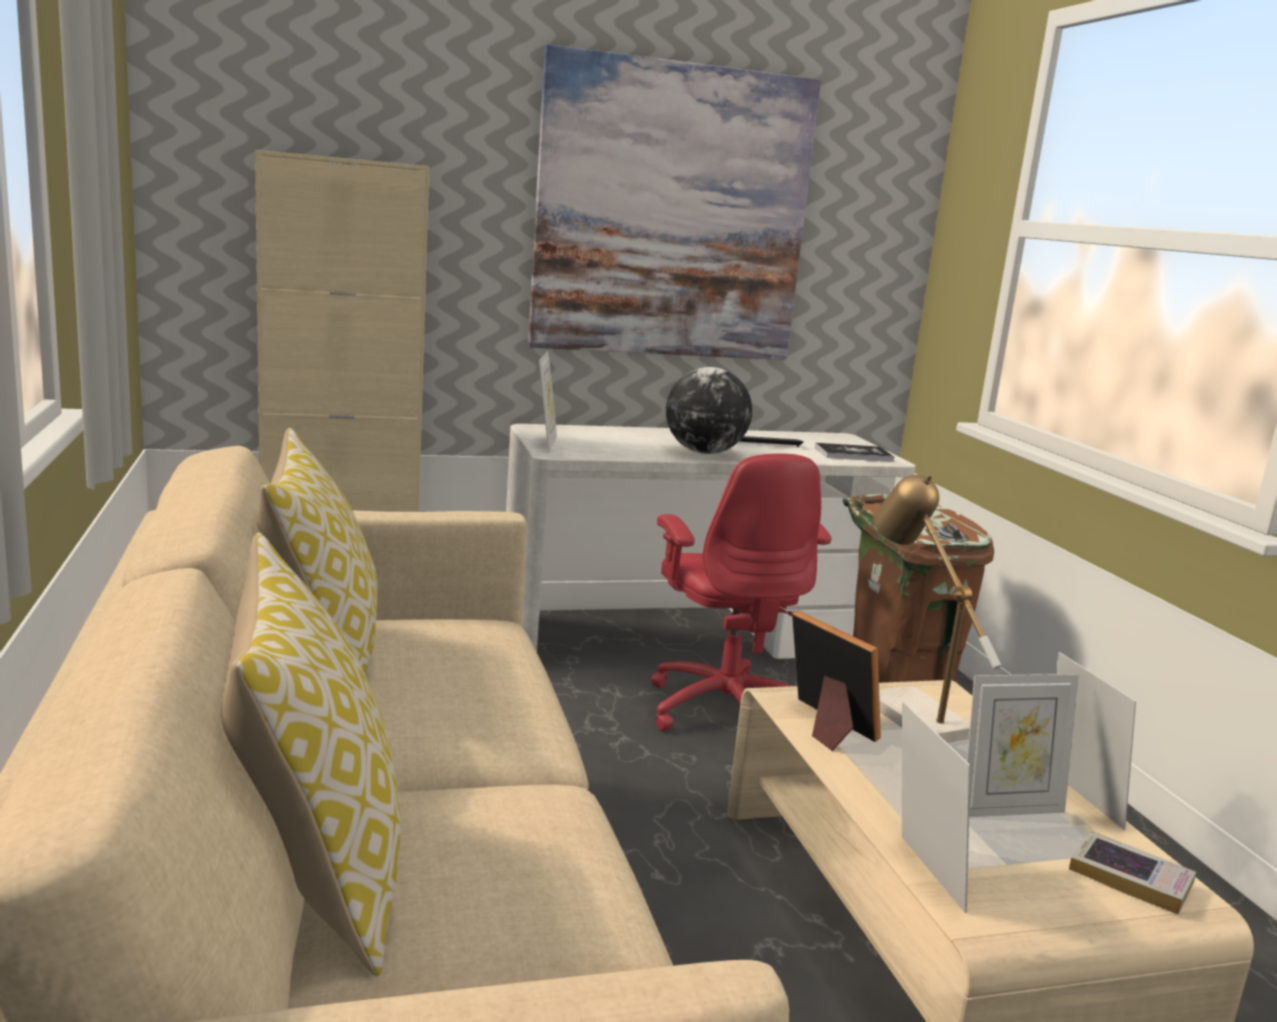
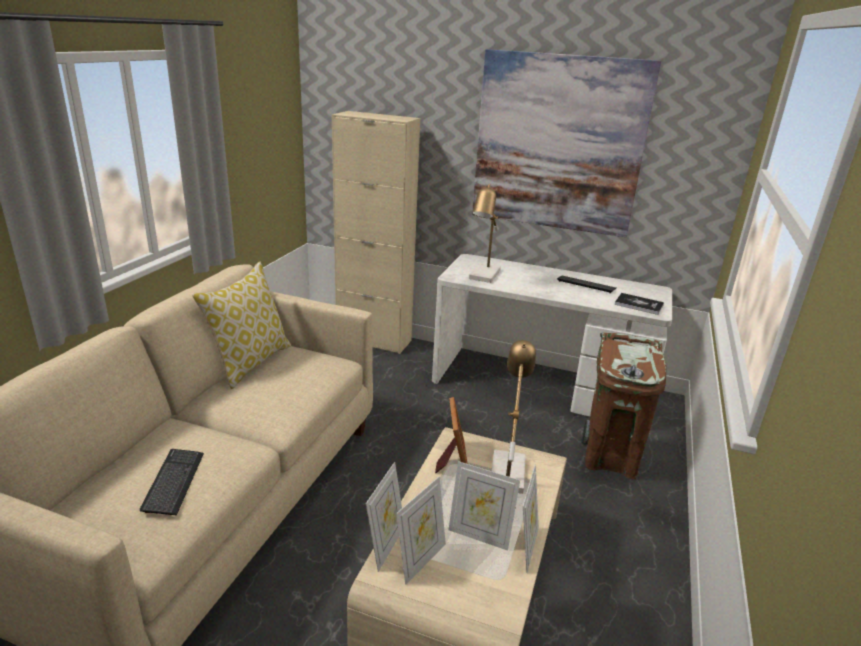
camera: 35 degrees right, 10 degrees up
(314, 871) = (135, 449): pillow -> none
(510, 893) = (174, 482): none -> keyboard
(545, 443) = (457, 269): picture frame -> picture frame (420, 560)
(601, 447) = (484, 276): none -> table lamp
(704, 452) = (539, 289): globe -> none
(725, 709) = (508, 431): red office chair -> none
(1130, 878) = (486, 596): book -> none

